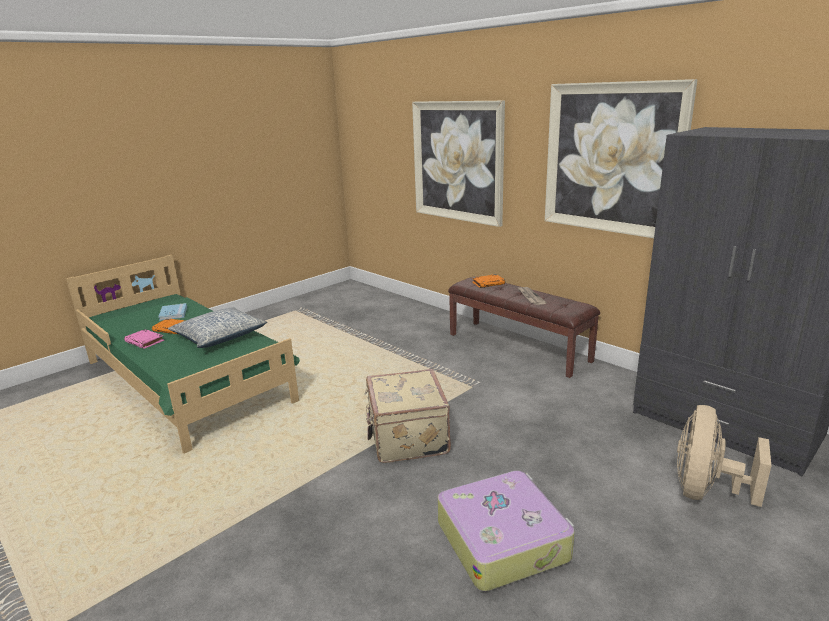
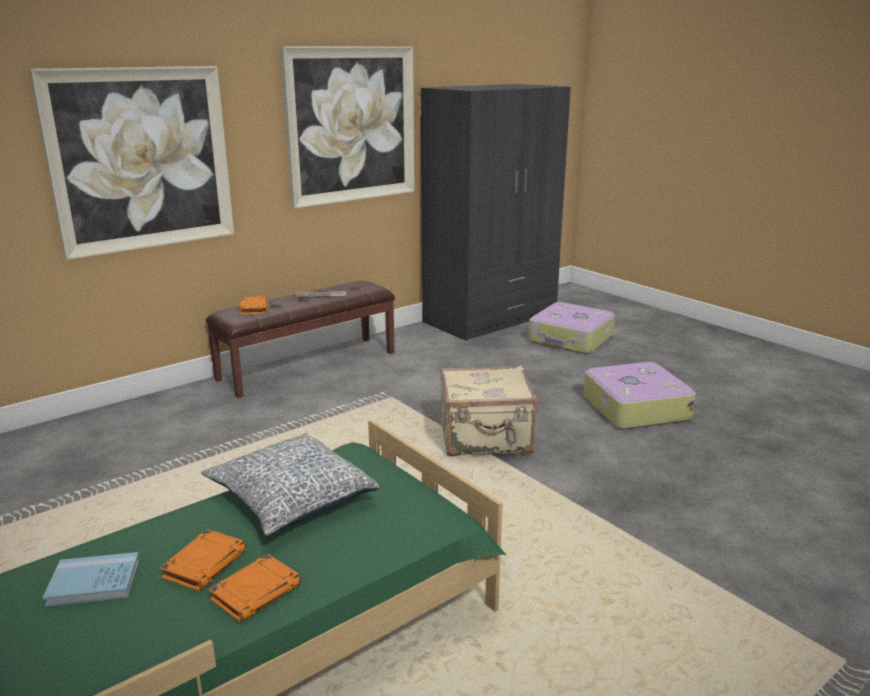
camera: 85 degrees left, 0 degrees up
(145, 341) = (256, 592): pink book -> orange book
(706, 491) = (571, 339): beige fan -> suitcase

